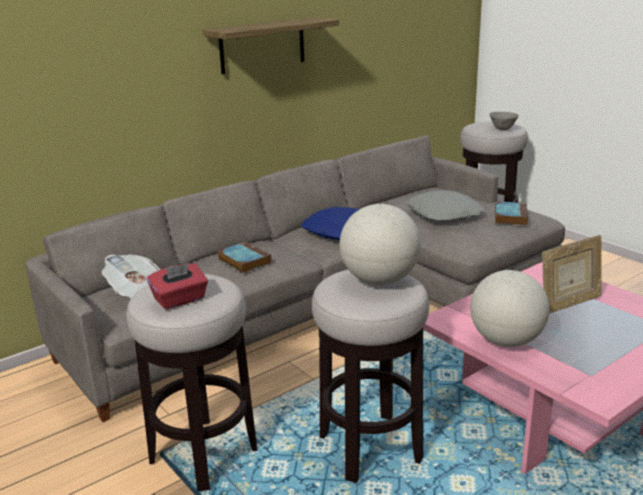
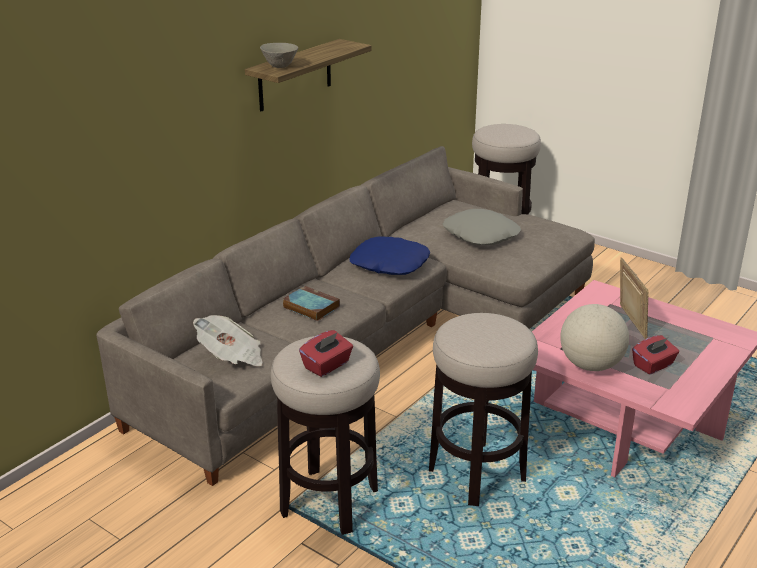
camera: 15 degrees left, 5 degrees up
(379, 280) = (492, 327): globe -> none
(503, 129) = (517, 135): grey bowl -> grey bowl (280, 66)
(510, 216) = (544, 232): book -> none
(569, 304) = (630, 324): picture frame -> picture frame turned 60 degrees counterclockwise
(581, 348) = (653, 365): none -> red tissue box

